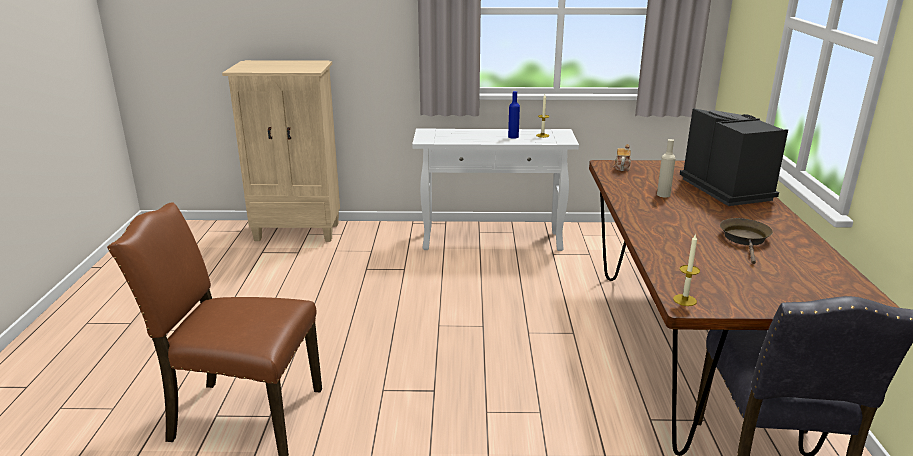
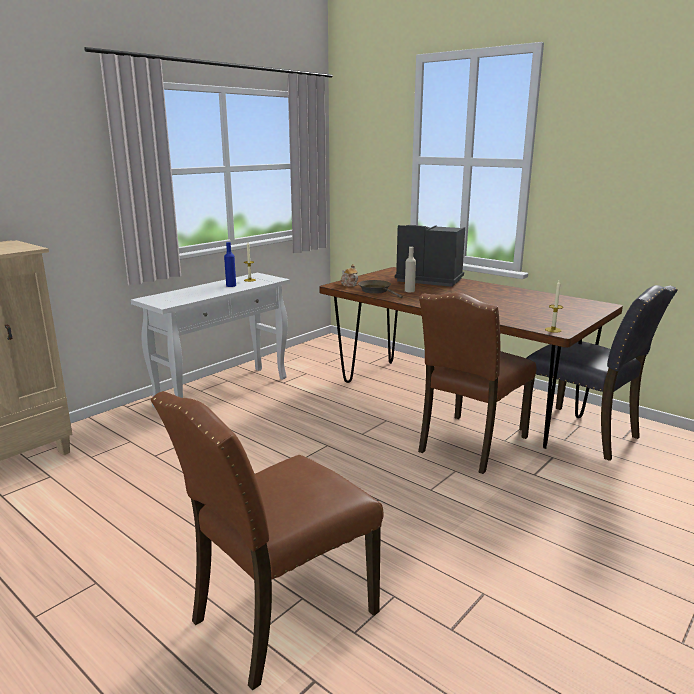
camera: 50 degrees left, 5 degrees down
(605, 400) = (470, 444): none -> brown chair
(745, 239) = (499, 298): brown frying pan -> brown frying pan (376, 291)

